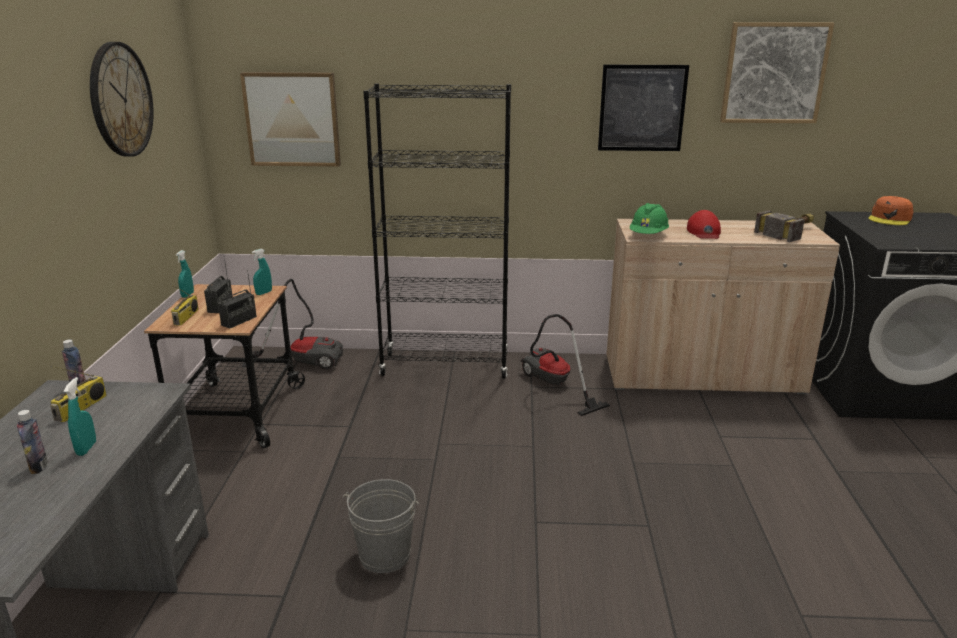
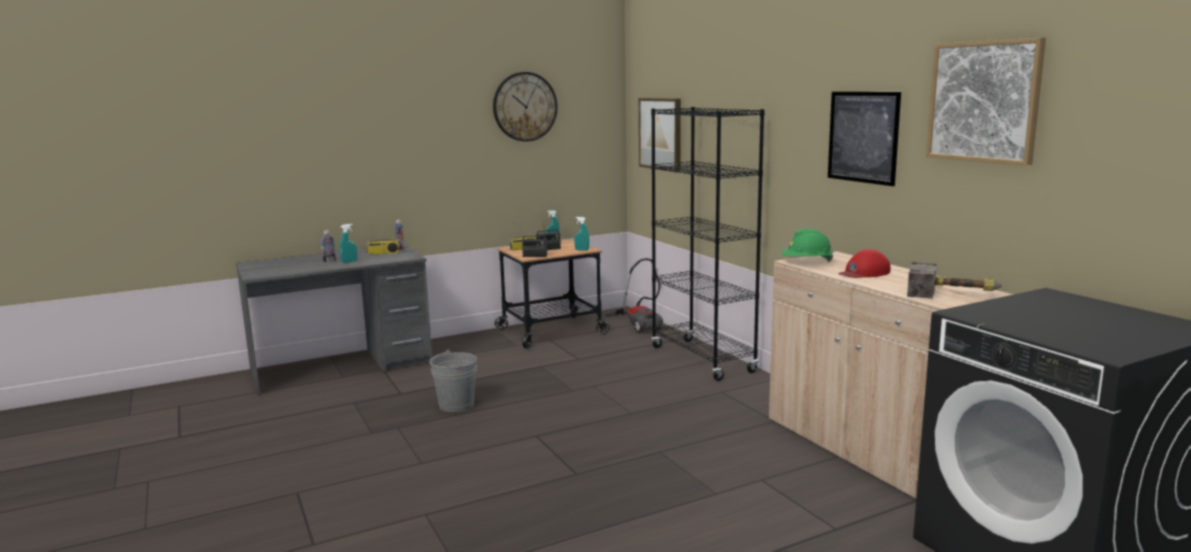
camera: 60 degrees right, 10 degrees down
(553, 385) = (737, 398): vacuum cleaner -> none
(890, 219) = (1094, 309): orange cap -> none

